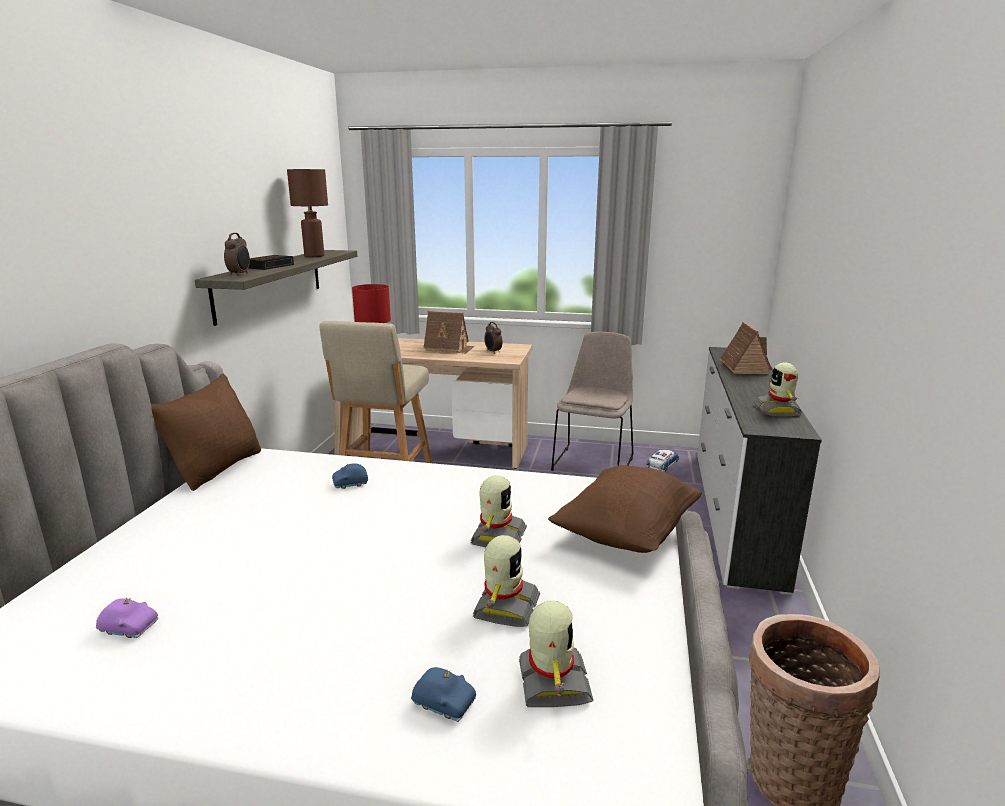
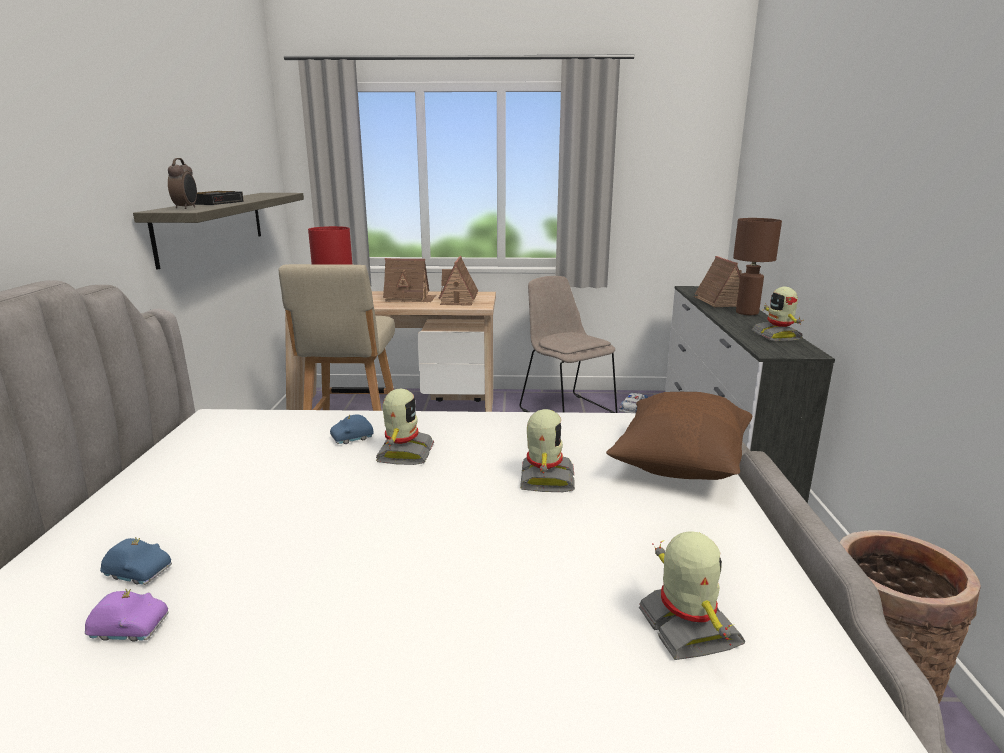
camera: 10 degrees left, 0 degrees up
(217, 468) = (182, 433): brown pillow -> none
(313, 256) = (258, 196): brown table lamp -> brown table lamp (746, 313)
(444, 703) = (576, 668): blue toy car -> blue toy car (139, 572)
(493, 352) = (458, 300): alarm clock -> toy house
(505, 607) = (591, 552): toy robot -> toy robot (404, 453)
(593, 462) = (565, 411): beige chair -> beige chair turned 45 degrees counterclockwise

